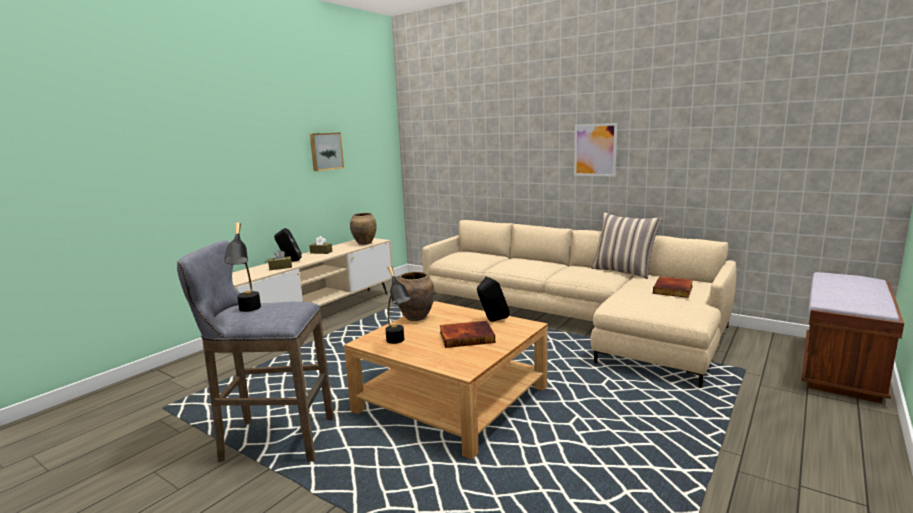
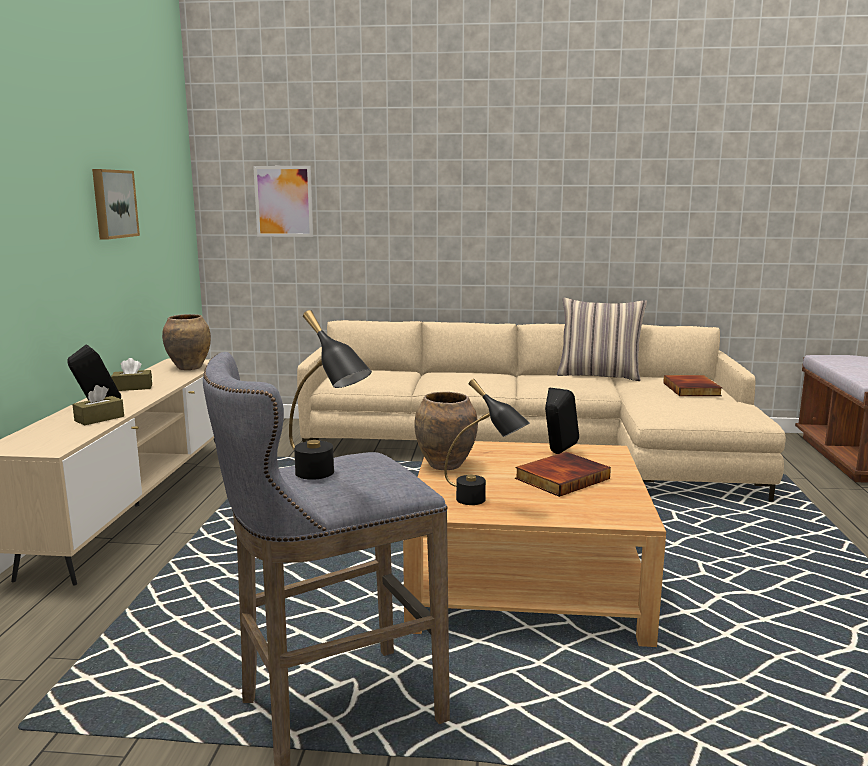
camera: 30 degrees left, 0 degrees up
(595, 150) = (540, 212): picture -> picture (283, 201)

